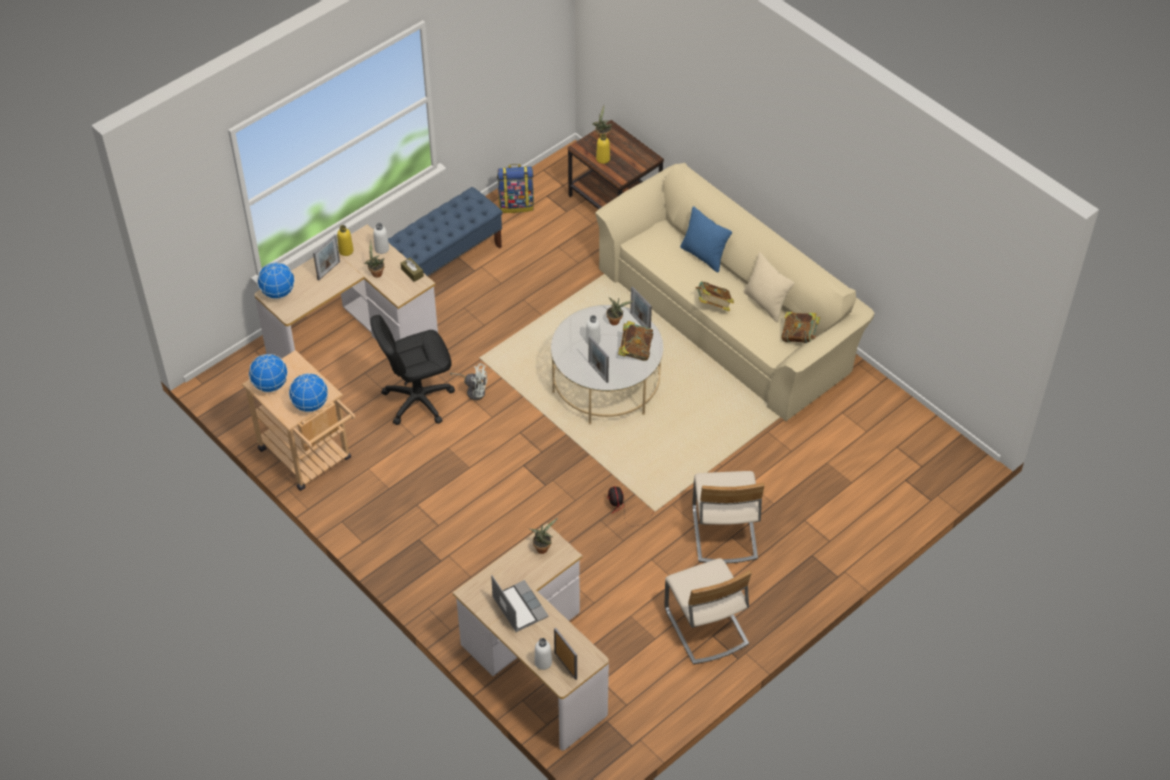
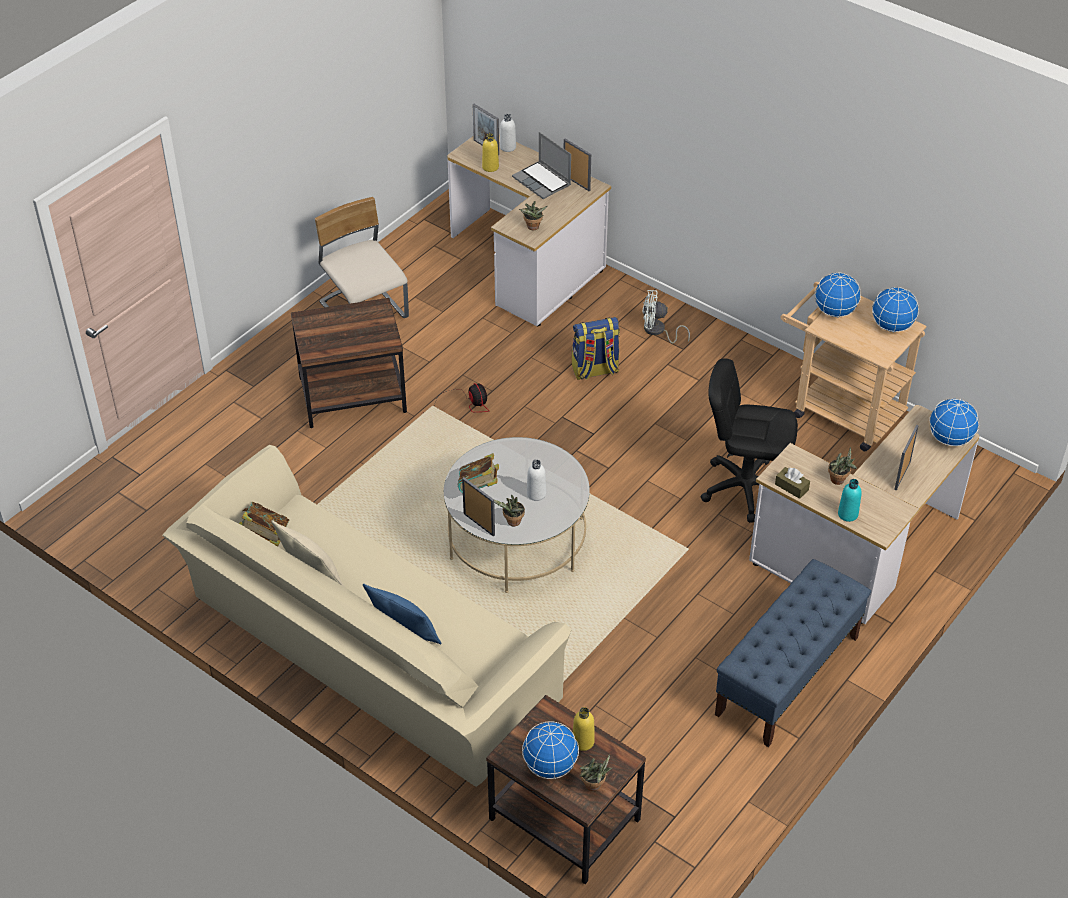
camera: 170 degrees right, 5 degrees down
(346, 251) = (894, 505): yellow bottle -> yellow bottle (490, 167)
(382, 248) = (847, 514): white bottle -> turquoise bottle
(418, 400) = (744, 488): black office chair -> black office chair turned 135 degrees counterclockwise
(473, 390) = (680, 508): white fan -> white fan (657, 331)
(516, 204) = (716, 792): backpack -> backpack (594, 370)
(598, 372) = (520, 456): picture frame -> picture frame (576, 183)
(626, 149) = (549, 766): none -> globe
(713, 305) = (384, 560): book -> none
(723, 533) = (352, 395): beige chair -> brown side table

